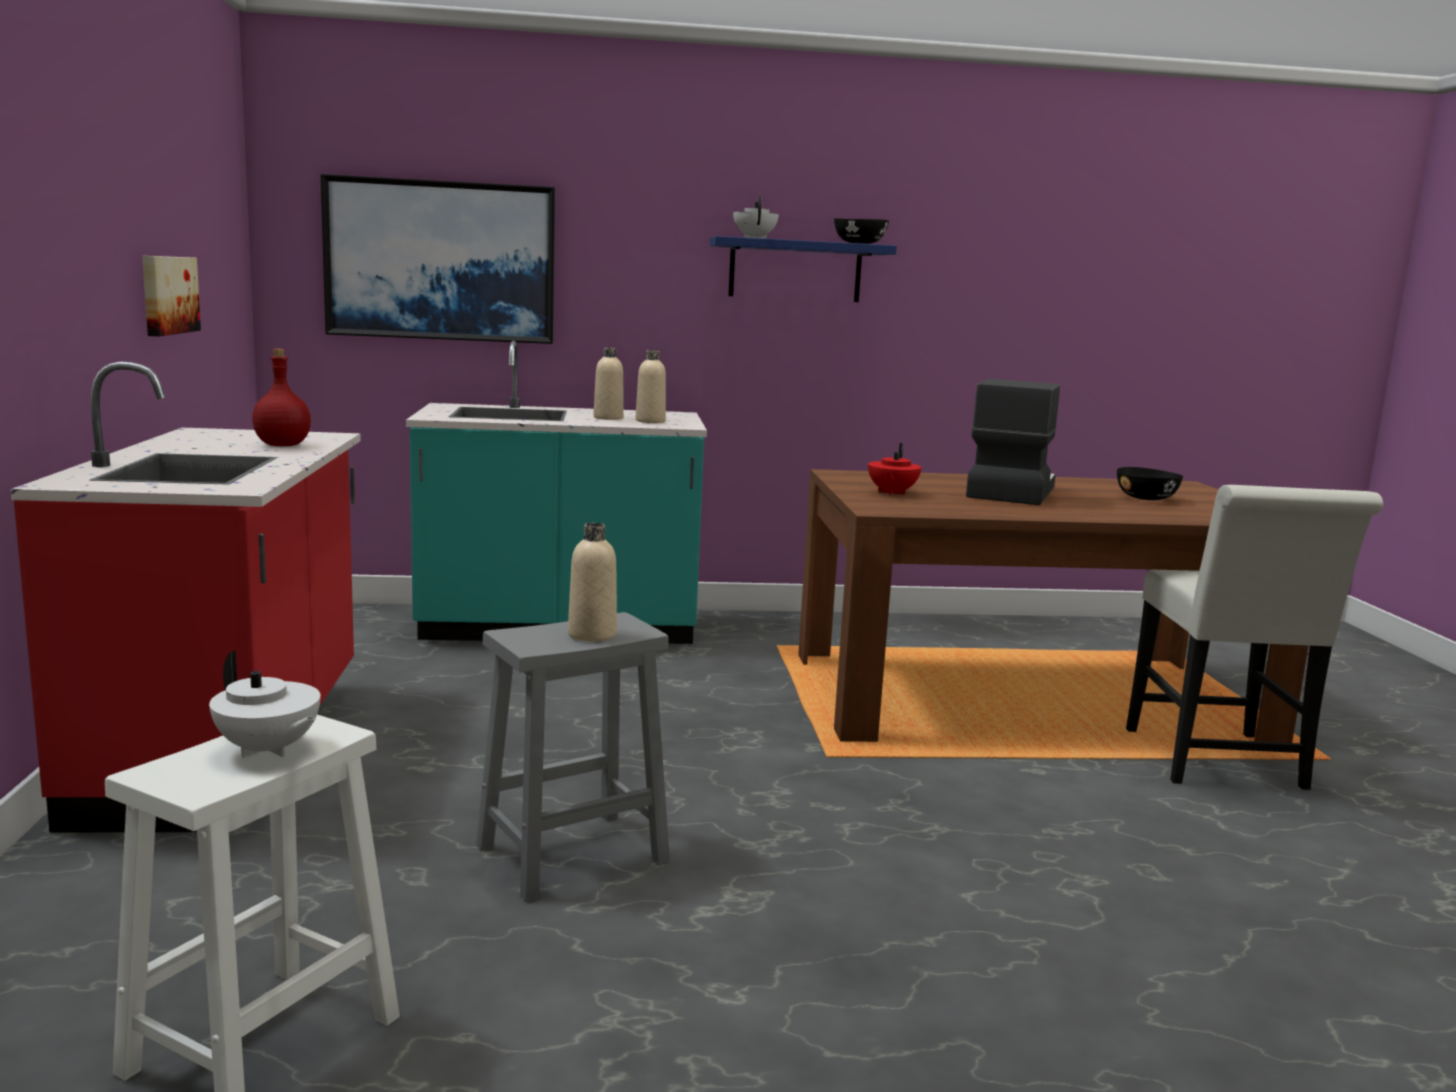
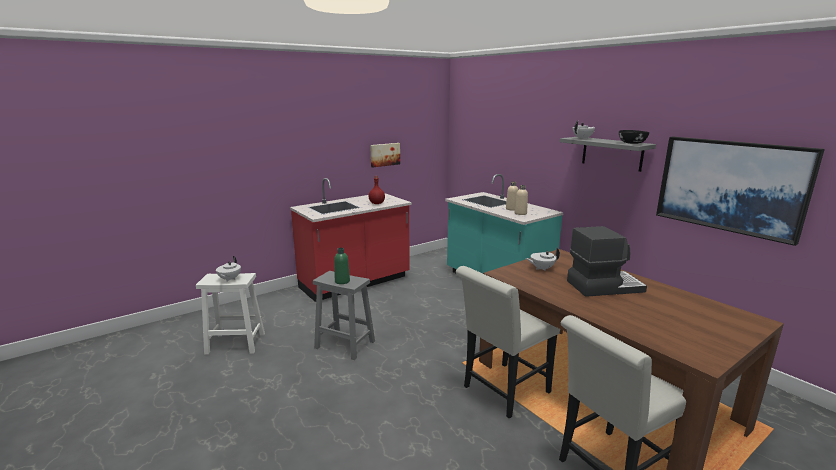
camera: 60 degrees right, 5 degrees up
(441, 261) = (491, 141): picture -> picture (730, 186)
(592, 635) = (342, 281): beige bottle -> green bottle
(795, 270) = (612, 153): blue shelf -> grey shelf
(891, 493) = (541, 268): red teapot -> white teapot
(960, 758) = (502, 391): none -> white chair
(1147, 499) = (672, 316): black bowl -> none

